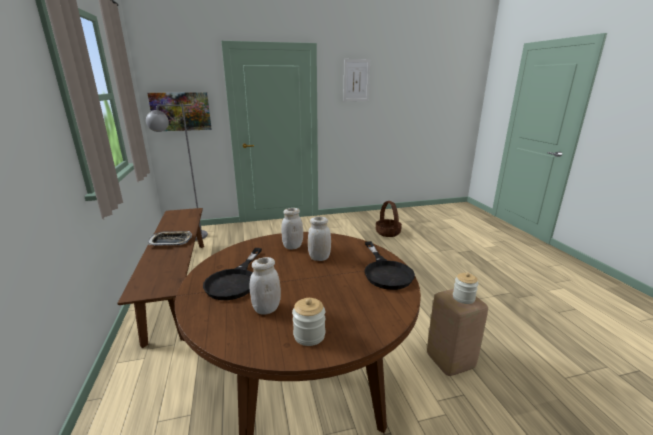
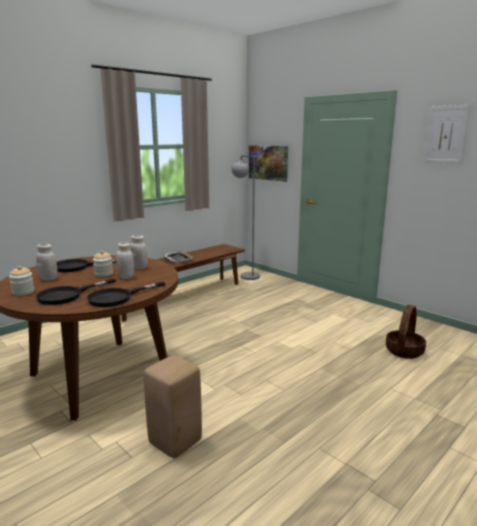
camera: 60 degrees right, 5 degrees down
(353, 300) = (67, 295): none -> black frying pan
(463, 298) = (171, 367): jar -> jar (103, 274)

